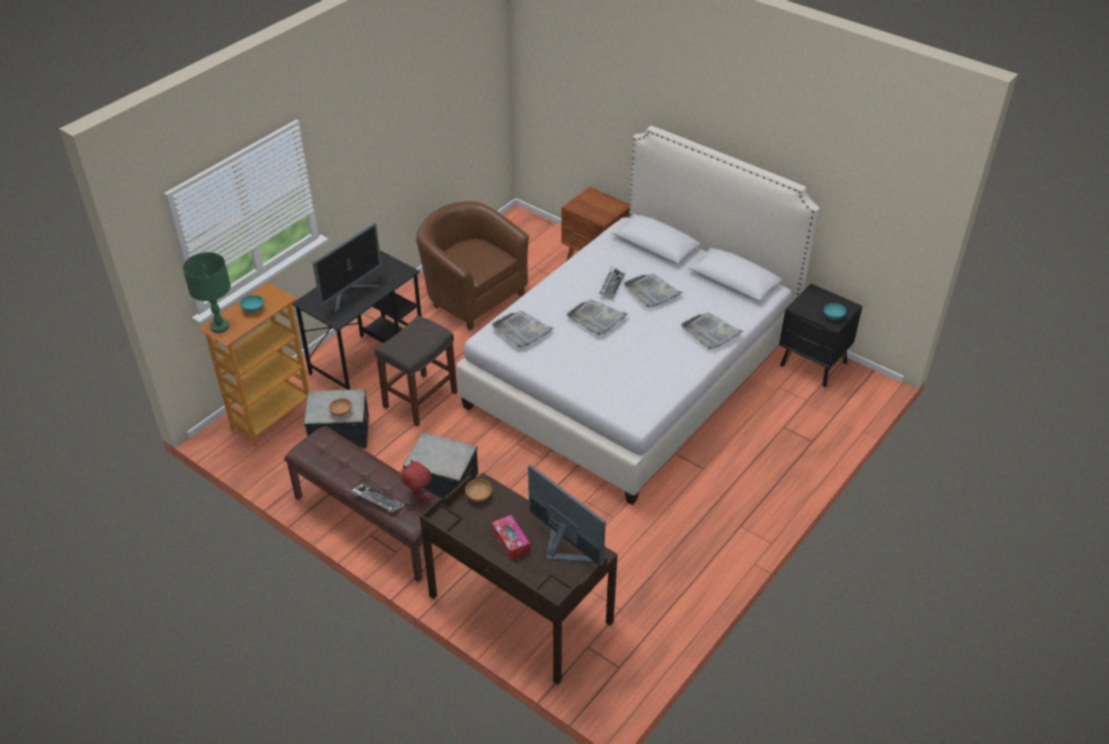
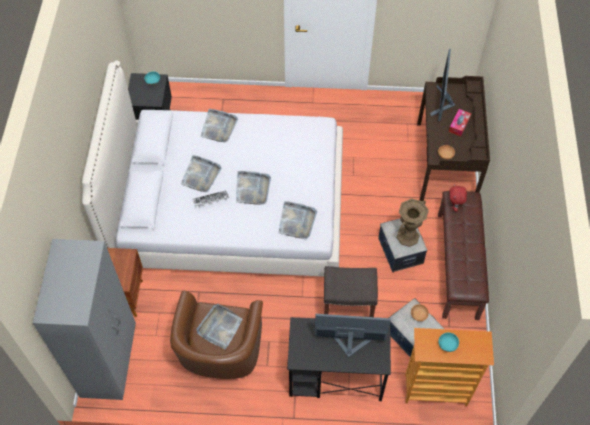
camera: 125 degrees left, 15 degrees up
(219, 327) = (480, 351): green table lamp -> none
(377, 500) = (474, 223): keyboard -> none
(436, 458) = (407, 236): none -> brown vase
(475, 260) = (219, 327): none -> grey tray
(538, 233) = (109, 360): none -> grey wardrobe

